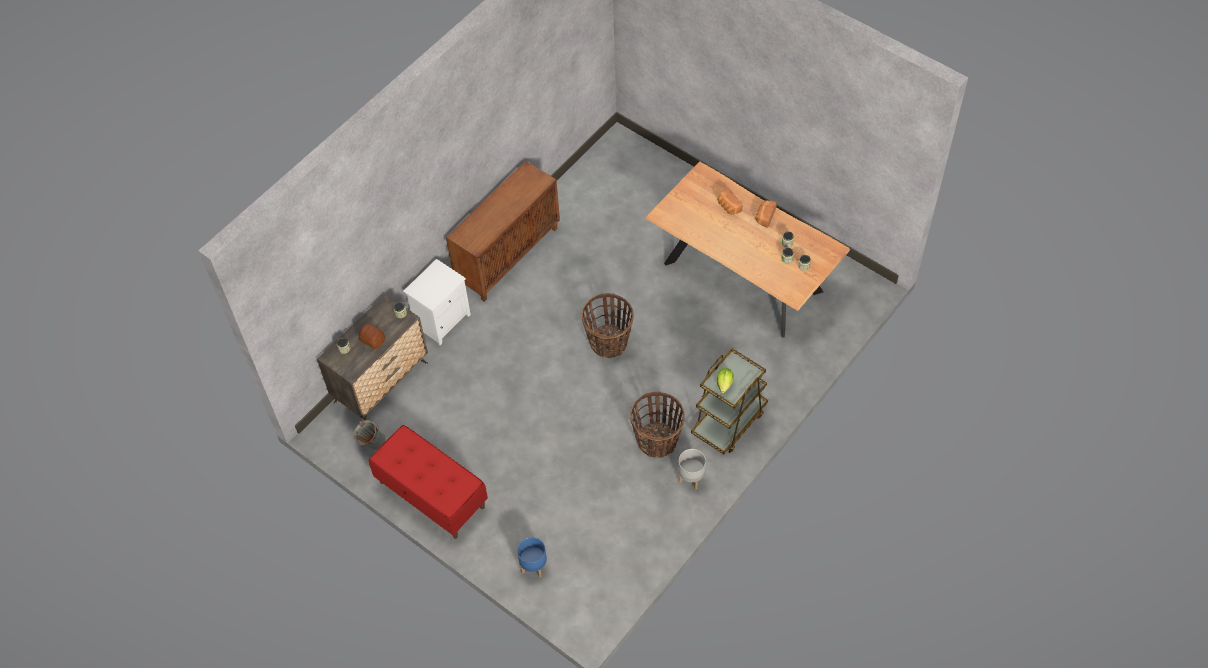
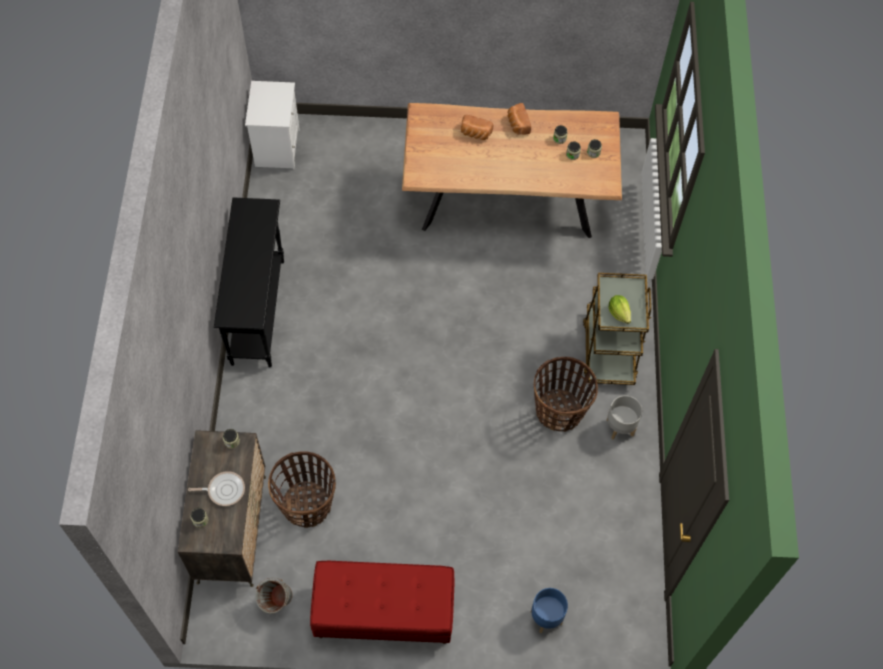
camera: 40 degrees left, 5 degrees up
(372, 339) = (224, 490): bread -> frying pan
(442, 320) = (243, 421): white nightstand -> white nightstand (276, 147)
(508, 255) = (258, 311): brown cabinet -> black console table
(608, 342) = (433, 341): basket -> basket (307, 505)

